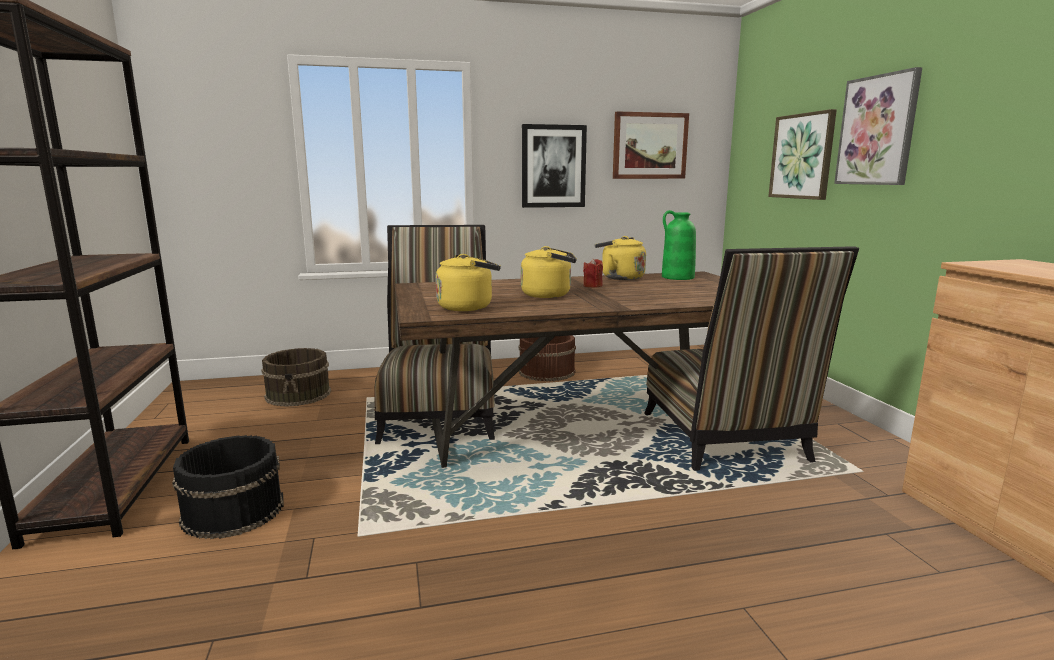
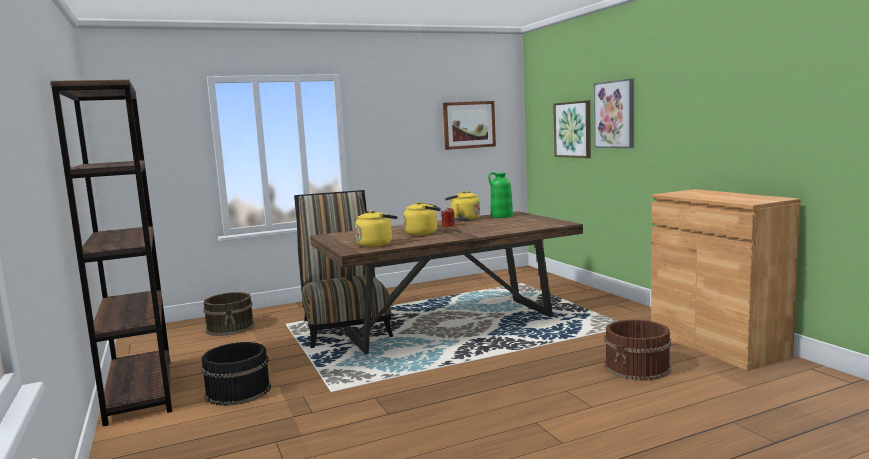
camera: 10 degrees left, 5 degrees down
(547, 372) = (412, 295): brown bucket -> brown bucket (637, 367)
(553, 166) = (402, 143): picture -> none
(727, 441) = (546, 321): chair -> none

